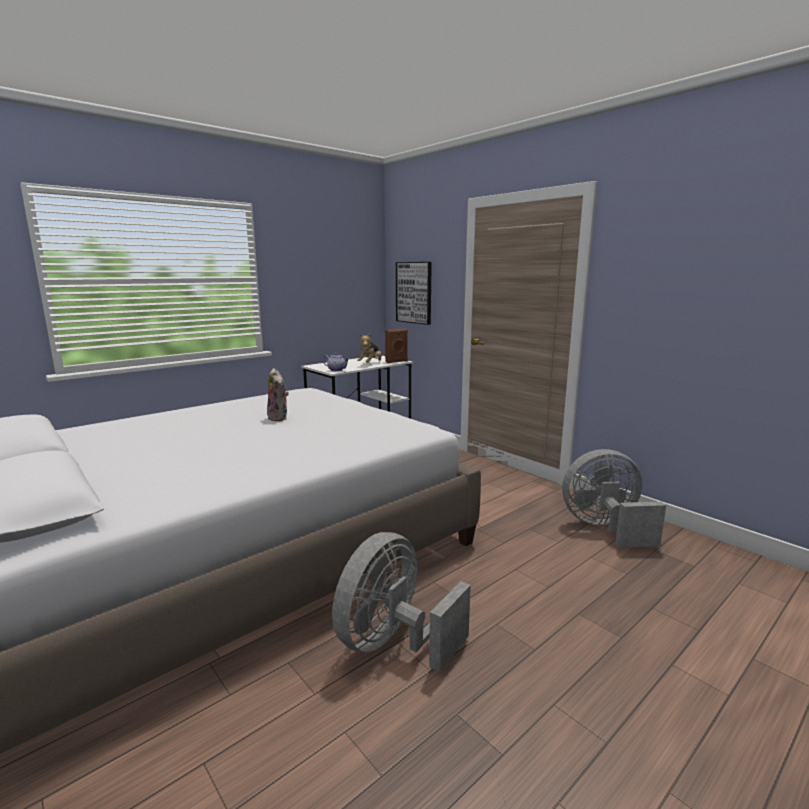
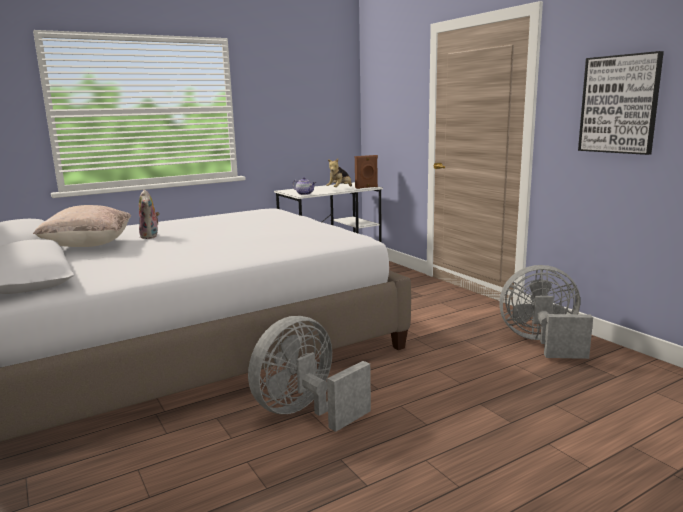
camera: 10 degrees right, 0 degrees up
(106, 448) = (89, 246): none -> beige pillow
(279, 418) = (235, 229): plush toy -> plush toy (151, 236)
(414, 292) = (385, 119): picture -> picture (619, 104)

